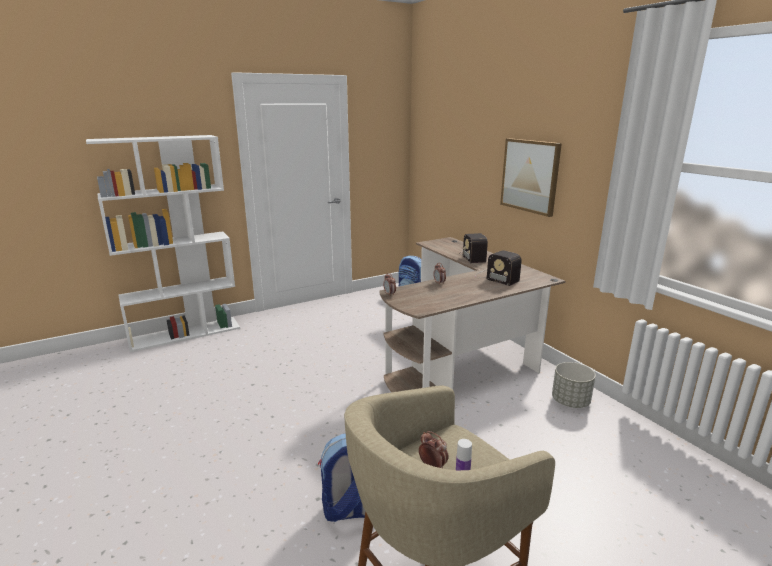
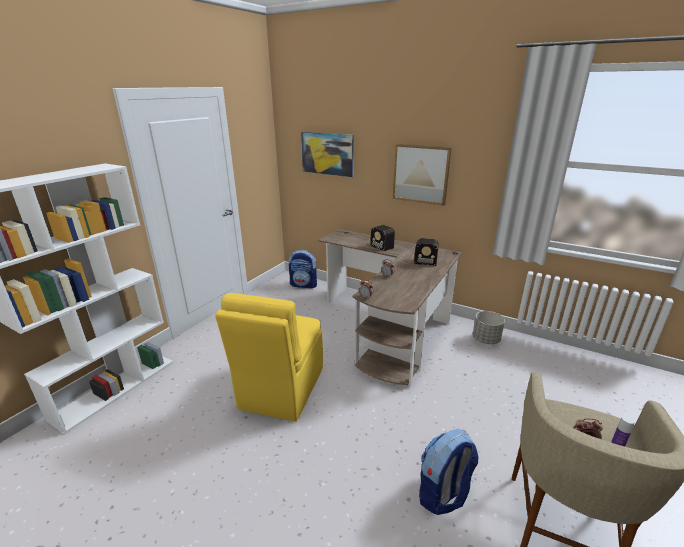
camera: 30 degrees left, 5 degrees up
(300, 374) = (281, 389): none -> yellow chair
(449, 149) = (327, 154): none -> picture

